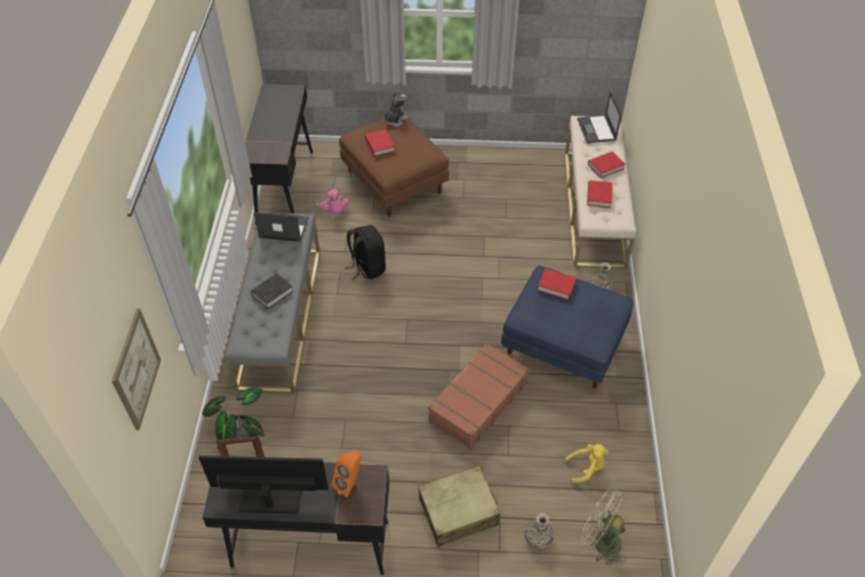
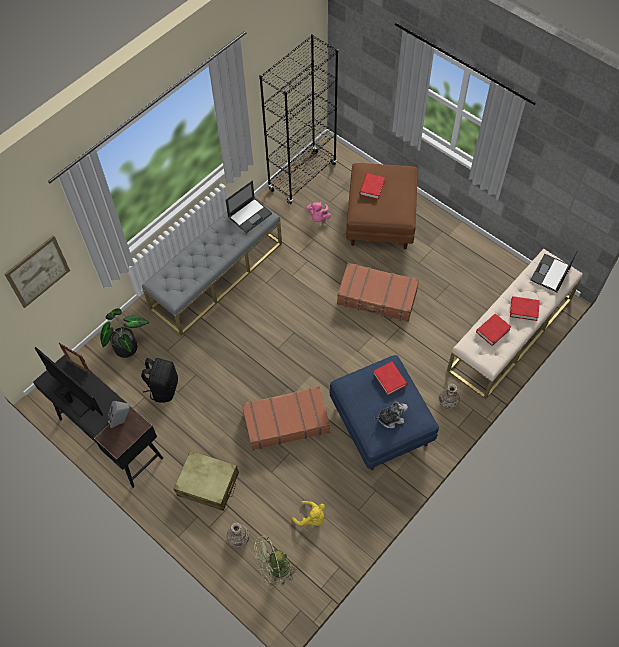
camera: 40 degrees right, 10 degrees up
(272, 293) = (203, 260): black book -> none
(283, 227) = (250, 215): laptop -> laptop turned 90 degrees clockwise
(285, 186) = (302, 177): black desk -> black bookcase
(350, 483) = (122, 421): orange speaker -> grey speaker
(367, 267) = (302, 276): black backpack -> black backpack (163, 388)
(395, 120) = (403, 172): plush toy -> plush toy (390, 418)
(455, 245) = (377, 297): none -> brown suitcase
(601, 541) = (274, 569): green fan -> green fan turned 90 degrees counterclockwise

